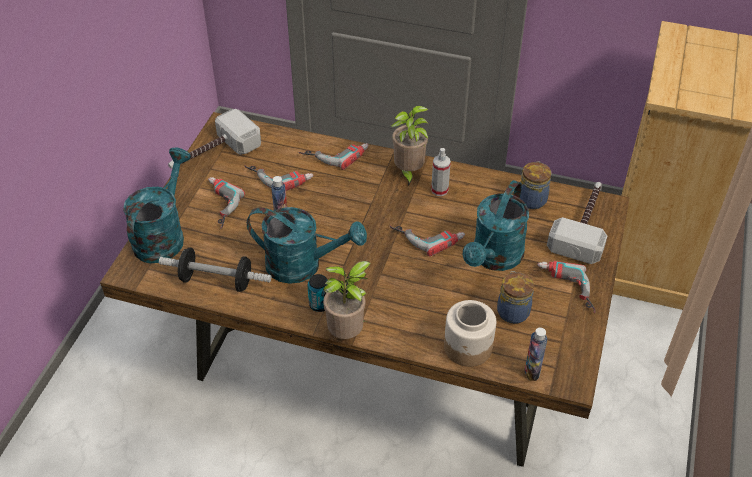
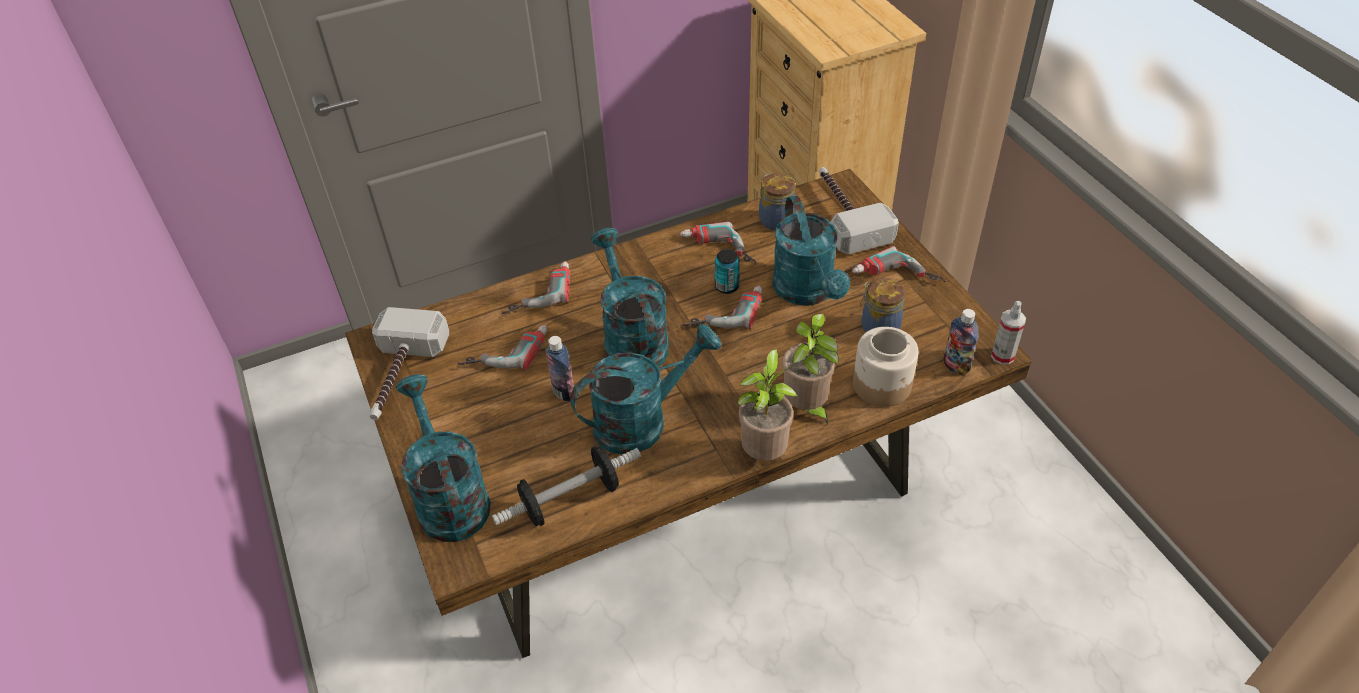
camera: 40 degrees left, 0 degrees up
(216, 205) = (472, 425): power drill -> power drill (717, 252)
(319, 304) = (705, 445): can -> can (727, 286)
(353, 215) = (631, 338): none -> turquoise watering can
(408, 172) = (635, 265): potted plant -> potted plant (806, 408)
(439, 190) = (684, 263): spray bottle -> spray bottle (1002, 356)

